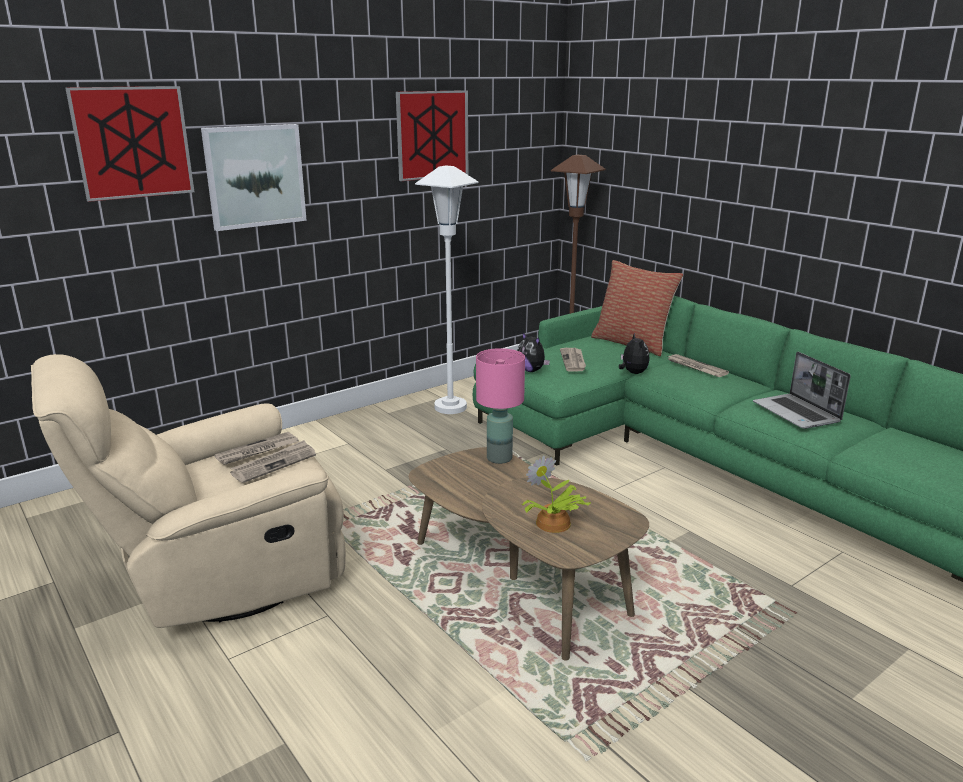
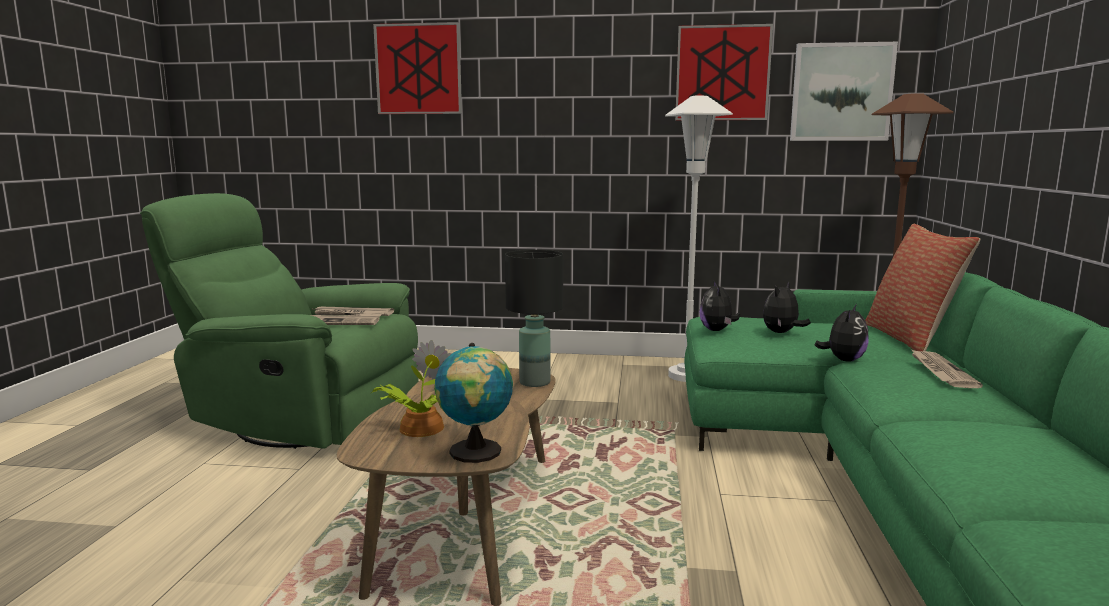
camera: 45 degrees right, 10 degrees down
(219, 577) = (300, 418): beige armchair -> green armchair
(255, 176) = (518, 104): picture -> picture (841, 92)
(498, 458) = (534, 382): pink table lamp -> black table lamp
(573, 361) = (782, 333): newspaper -> plush toy
(620, 522) = (476, 453): none -> globe
(797, 413) = (999, 451): laptop -> none

